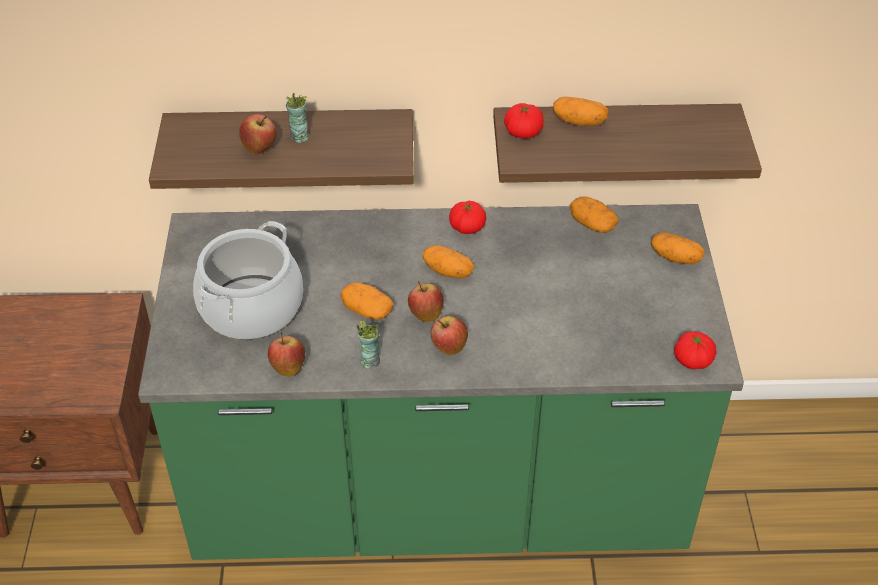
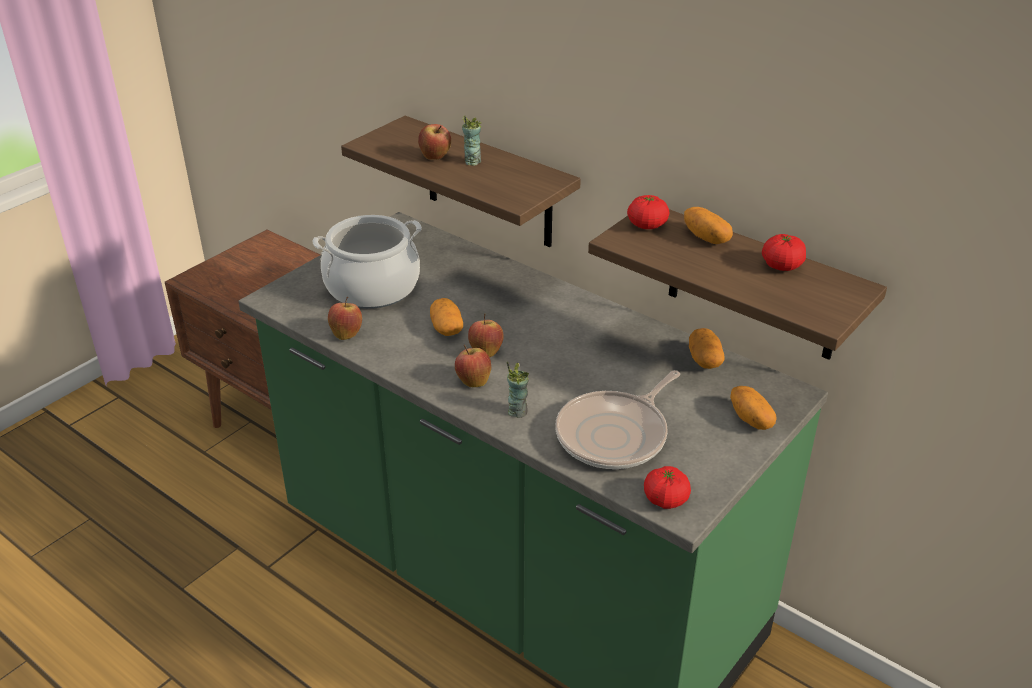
camera: 40 degrees right, 10 degrees down
(370, 361) = (405, 359): cup -> cup (517, 411)
(448, 271) = (540, 333): potato -> none
(467, 227) = (594, 313): tomato -> tomato (781, 266)
(604, 328) = (615, 435): none -> frying pan

